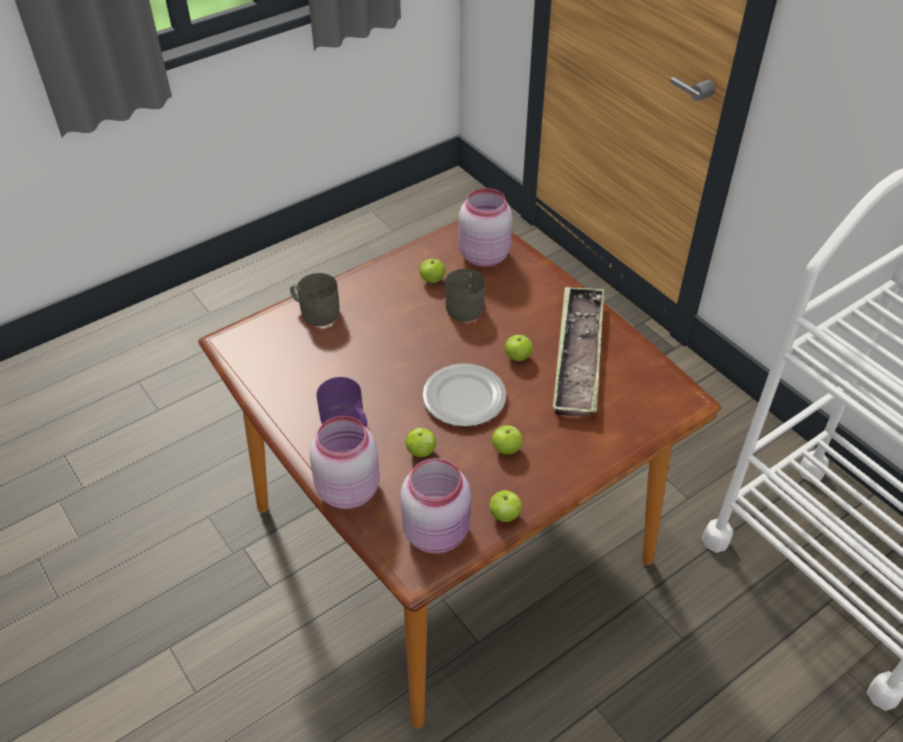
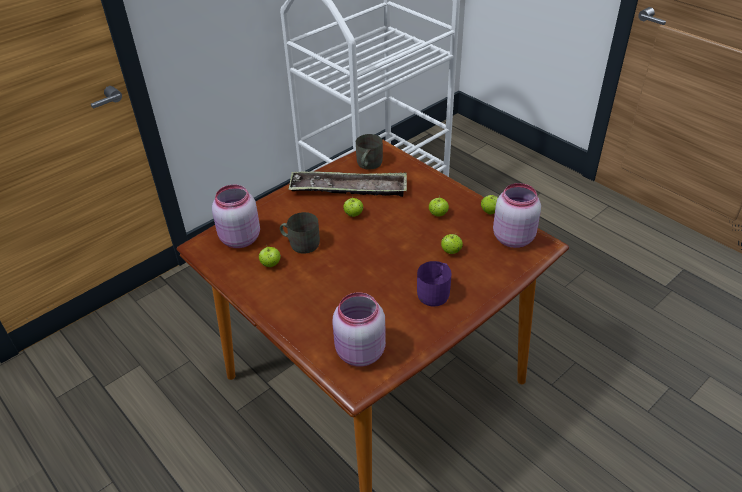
camera: 95 degrees left, 5 degrees down
(316, 311) = (313, 331): grey mug -> grey mug (368, 164)
(347, 488) = (493, 283): pink jar -> pink jar (359, 353)
(465, 398) = (398, 236): plate -> none

